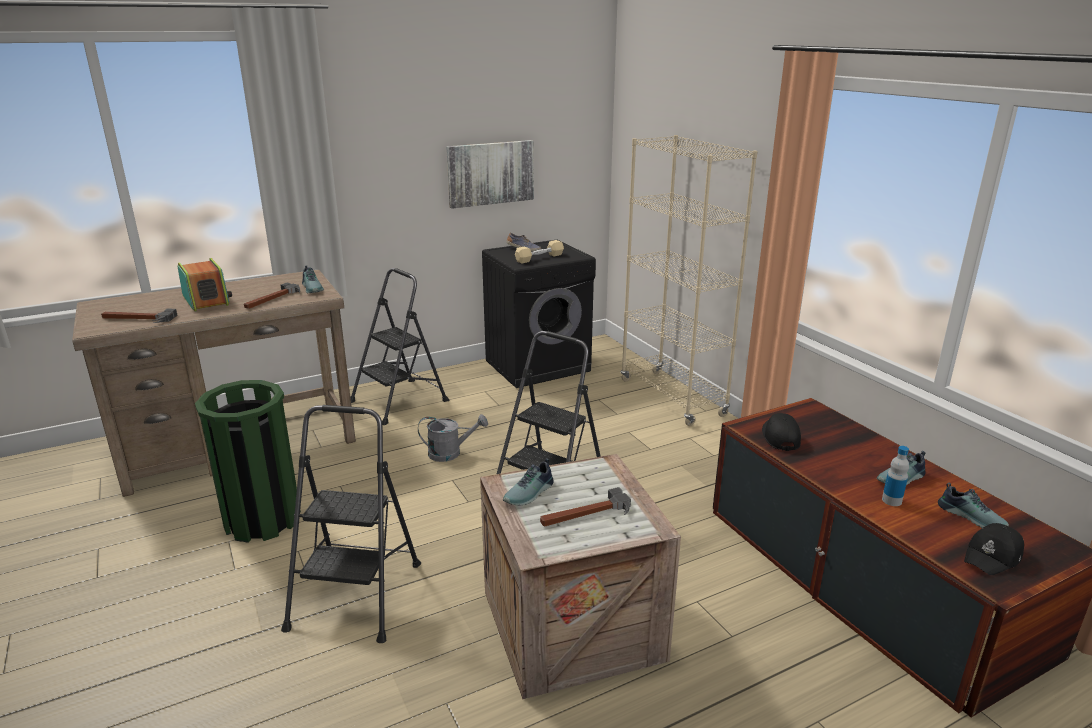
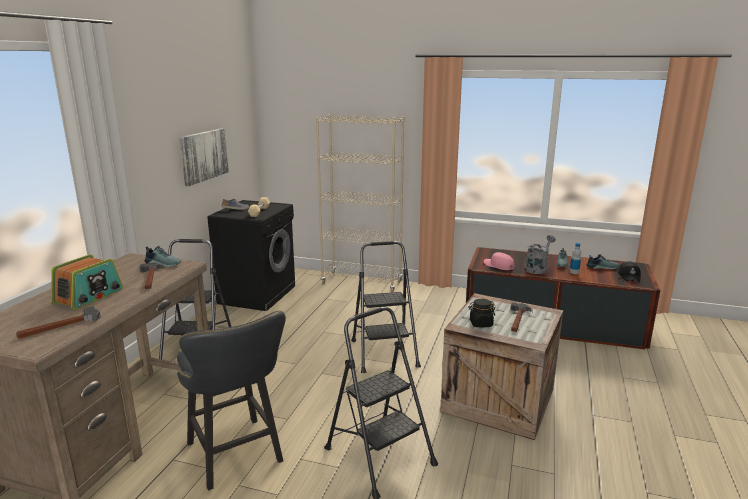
camera: 45 degrees left, 5 degrees down
(206, 300) = (89, 296): radio -> radio turned 105 degrees clockwise
(262, 519) = (238, 459): green trash can -> grey stool
(450, 453) = (293, 360): grey watering can -> grey watering can (537, 268)
(530, 494) = (480, 324): shoe -> black jar
(780, 437) = (498, 265): black cap -> pink cap

